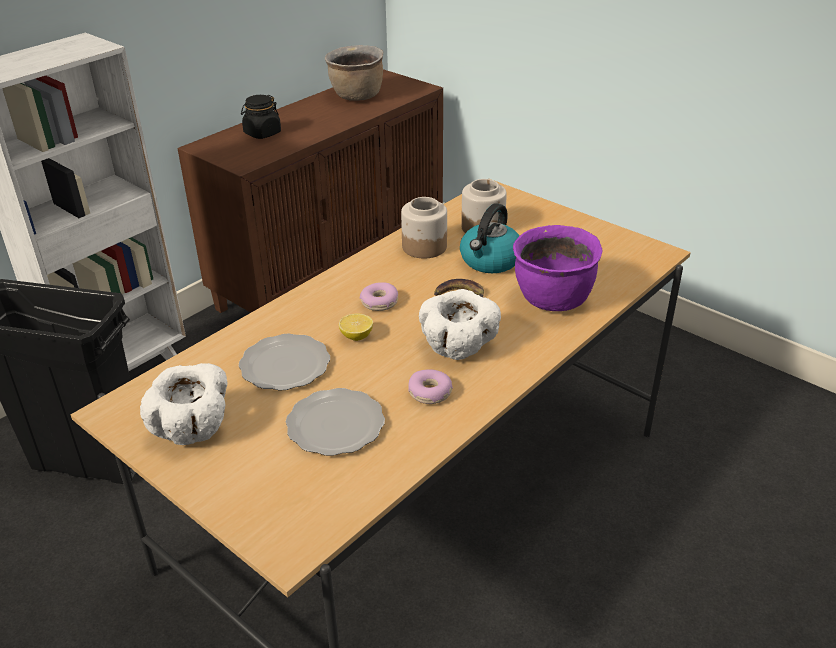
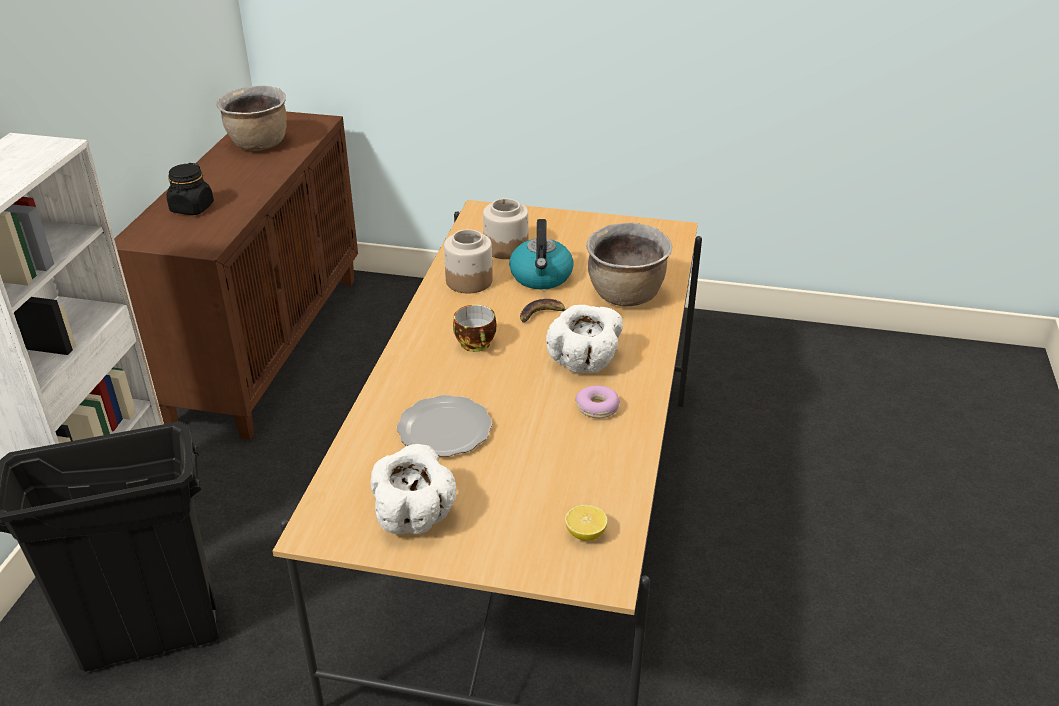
camera: 30 degrees left, 0 degrees up
(336, 426) = (544, 464): plate -> none
(356, 336) = (485, 381): lemon -> lemon (585, 533)
(379, 302) = (477, 344): donut -> cup
(553, 300) = (626, 296): purple cooking pot -> brown cooking pot

